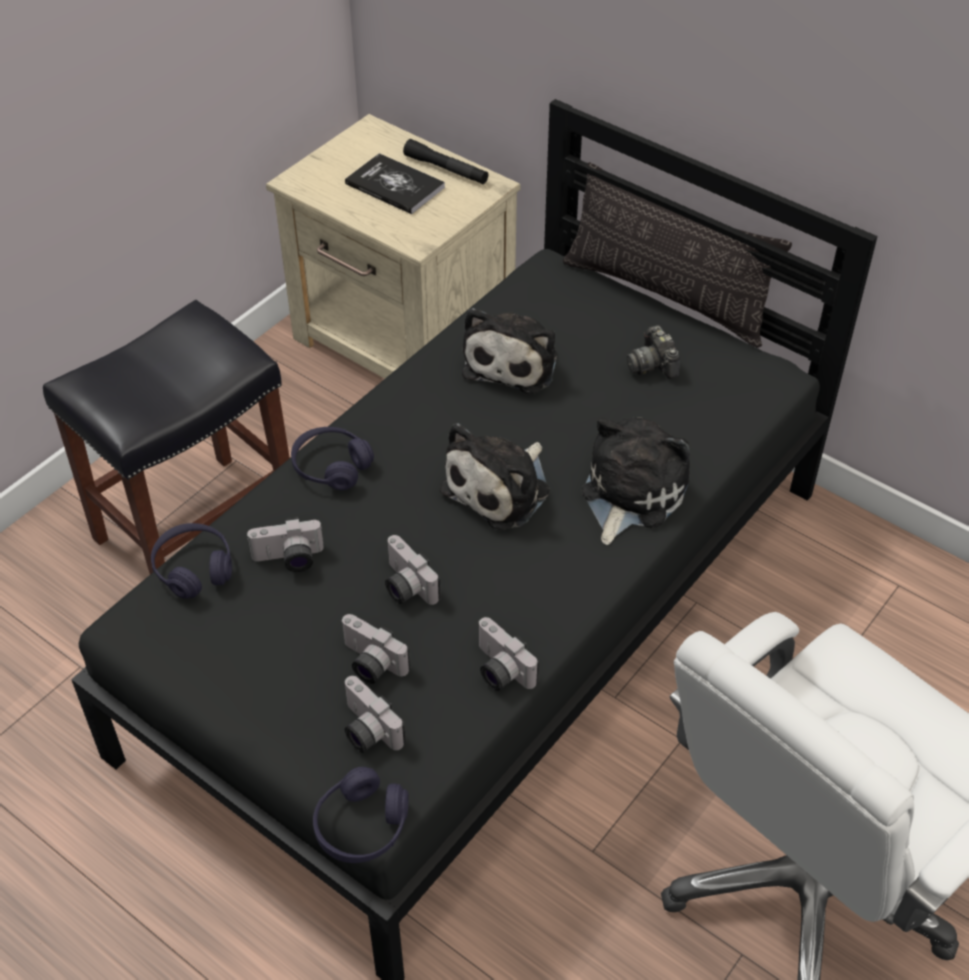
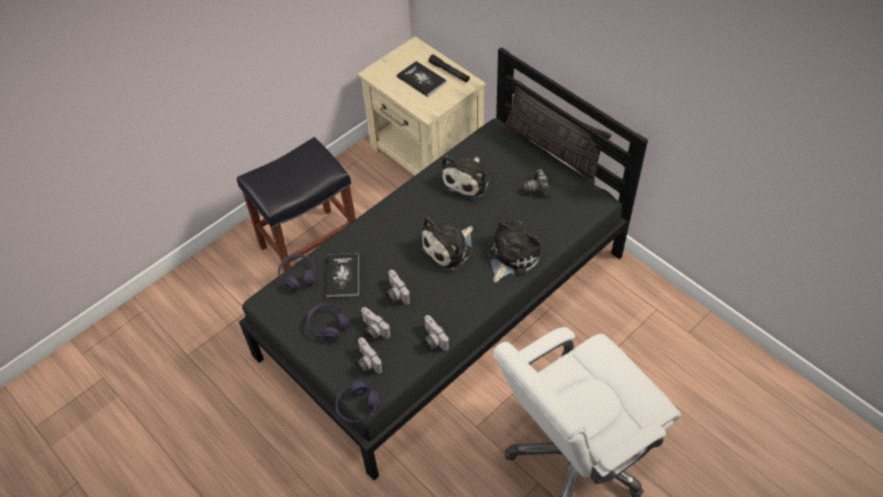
camera: 10 degrees right, 5 degrees up
(289, 560) = (342, 276): camera -> book
(331, 467) = (369, 229): purple headphones -> purple headphones (328, 325)

